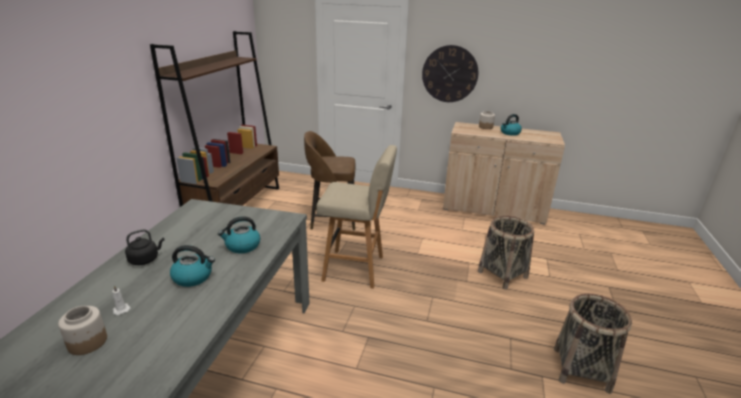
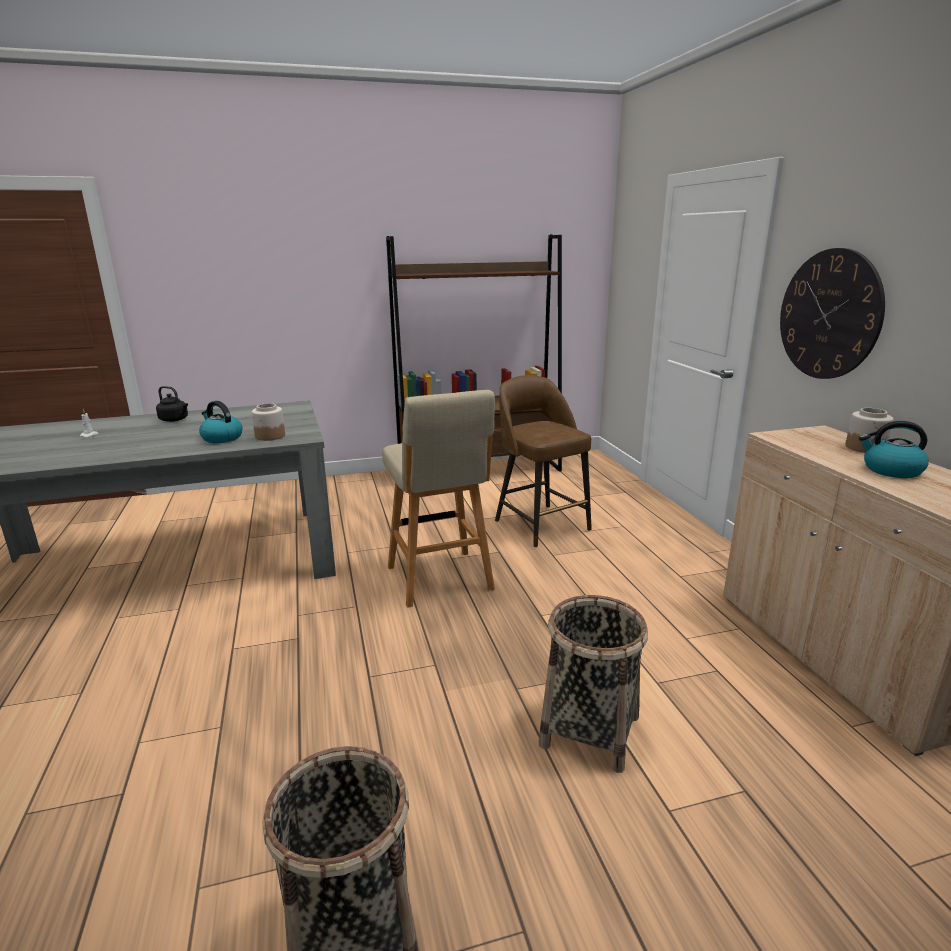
camera: 60 degrees right, 5 degrees down
(87, 342) = (41, 440): jar -> jar (270, 436)
(193, 277) = (150, 439): kettle -> none

